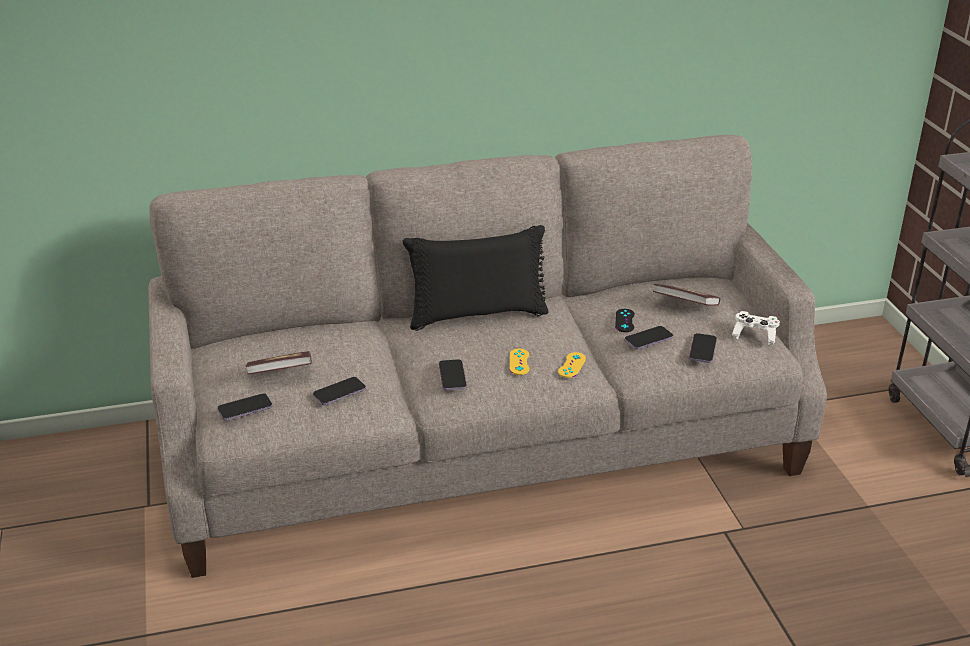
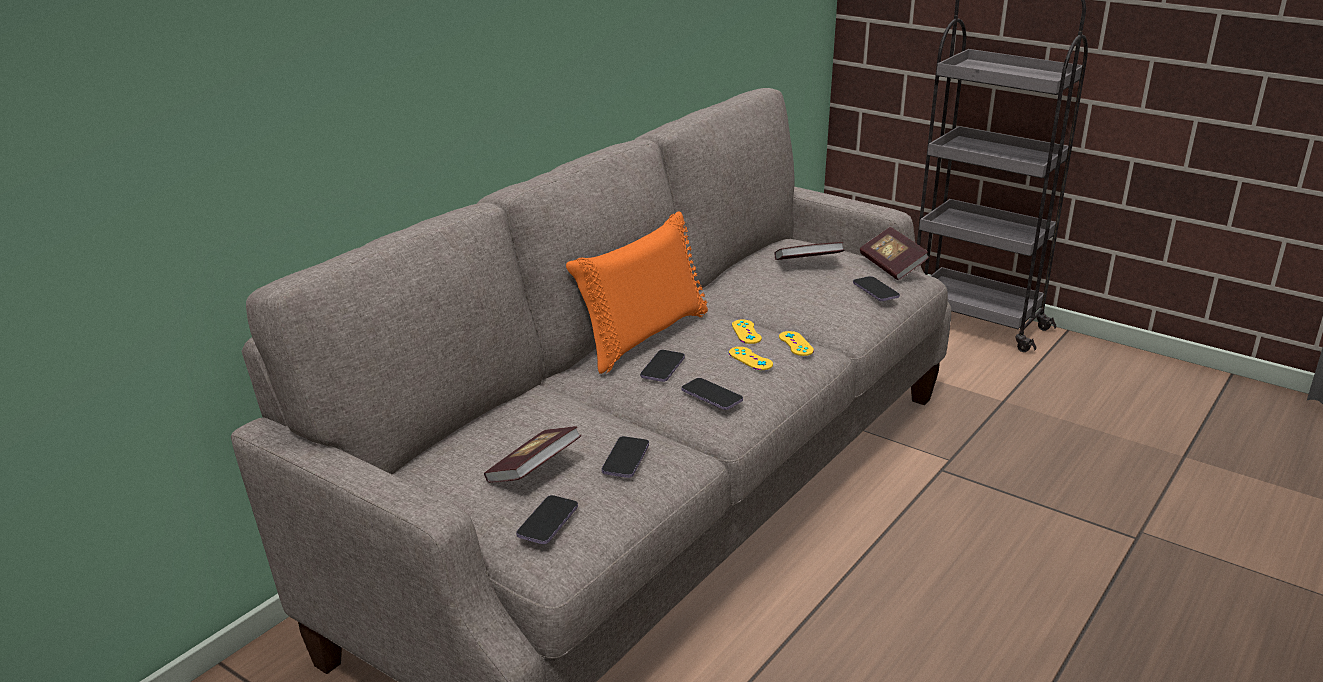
camera: 40 degrees left, 5 degrees down
(477, 315) = (642, 337): black pillow -> orange pillow
(550, 341) = (746, 332): none -> yellow game controller
(624, 320) = (779, 293): black game controller -> none
(648, 339) = (823, 299): phone -> phone (662, 368)
(754, 335) = (892, 266): white game controller -> book

